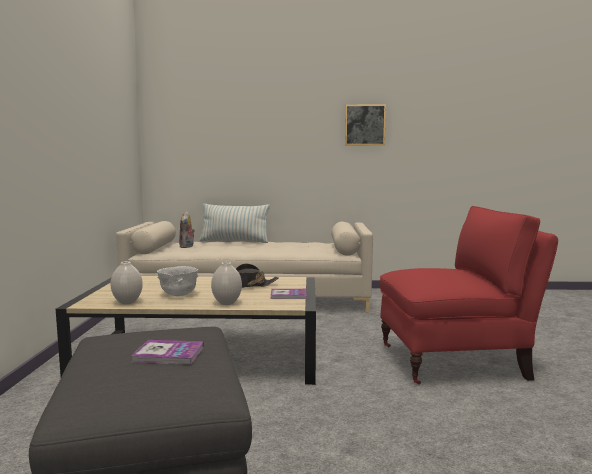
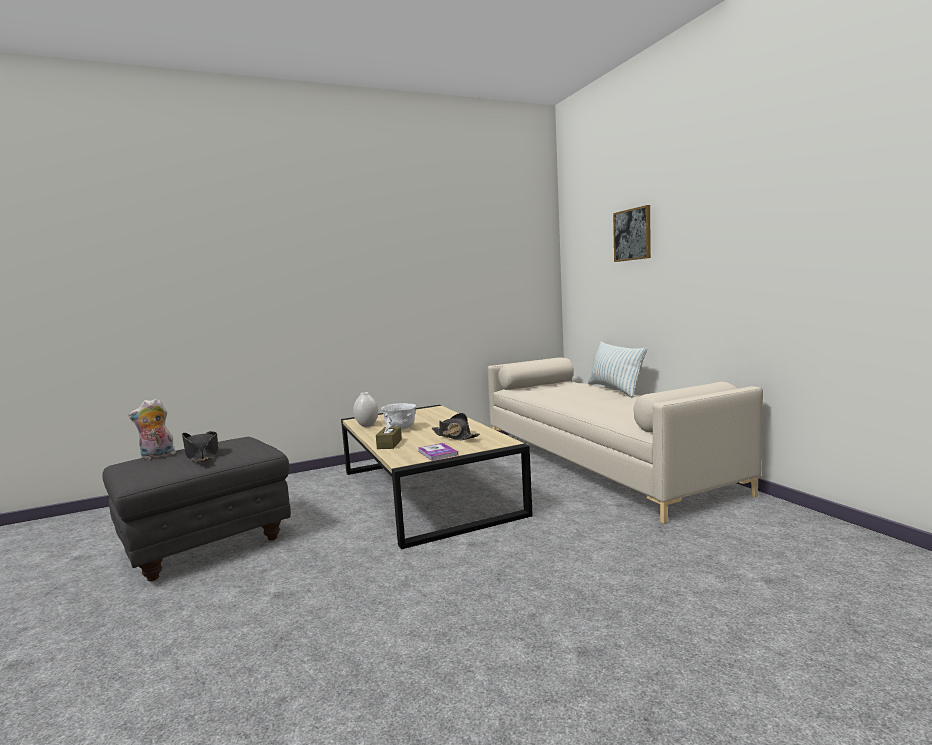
camera: 65 degrees right, 0 degrees up
(168, 354) = (202, 455): book -> black hat
(187, 246) = (557, 388): plush toy -> plush toy (157, 457)
(226, 303) = (389, 444): white vase -> brown tissue box
(365, 125) = (776, 224): picture -> picture (632, 234)
(455, 362) = (546, 618): red armchair -> none

